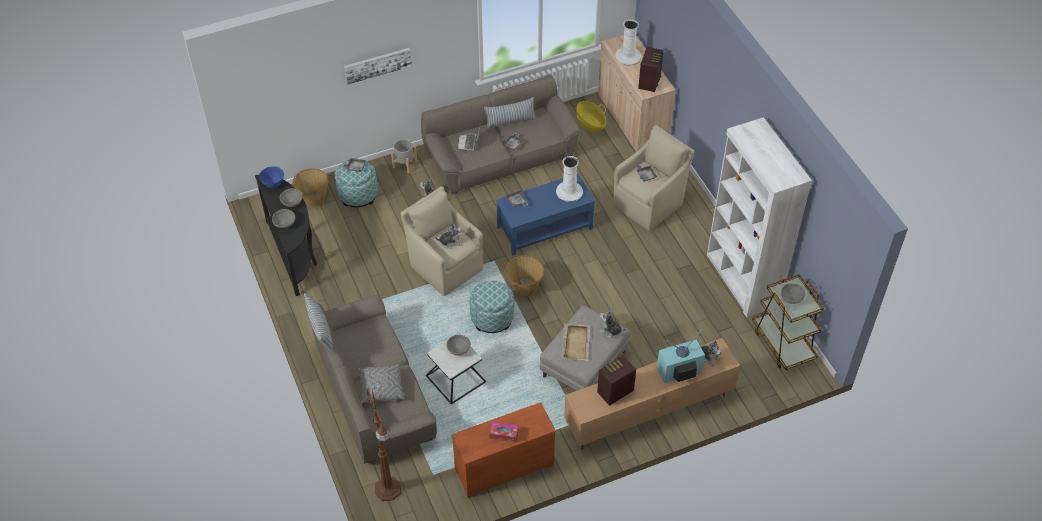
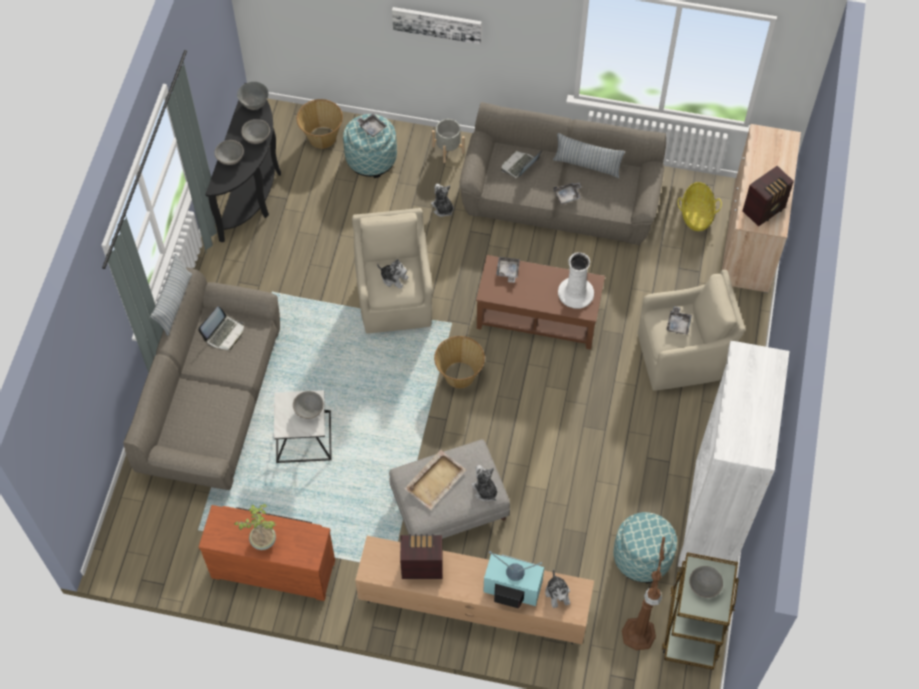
camera: 35 degrees right, 10 degrees up
(273, 184) = (255, 103): blue bowl -> grey bowl
(359, 339) = (224, 333): none -> laptop
(381, 388) = (202, 403): grey pillow -> none
(388, 490) = (142, 517): brown floor lamp -> brown floor lamp (638, 636)
(492, 317) = (396, 389): ottoman -> ottoman (642, 557)
(504, 434) = (263, 540): tissue box -> potted plant
(544, 228) = (538, 316): blue coffee table -> brown coffee table
(628, 57) = (765, 162): white vase -> none

